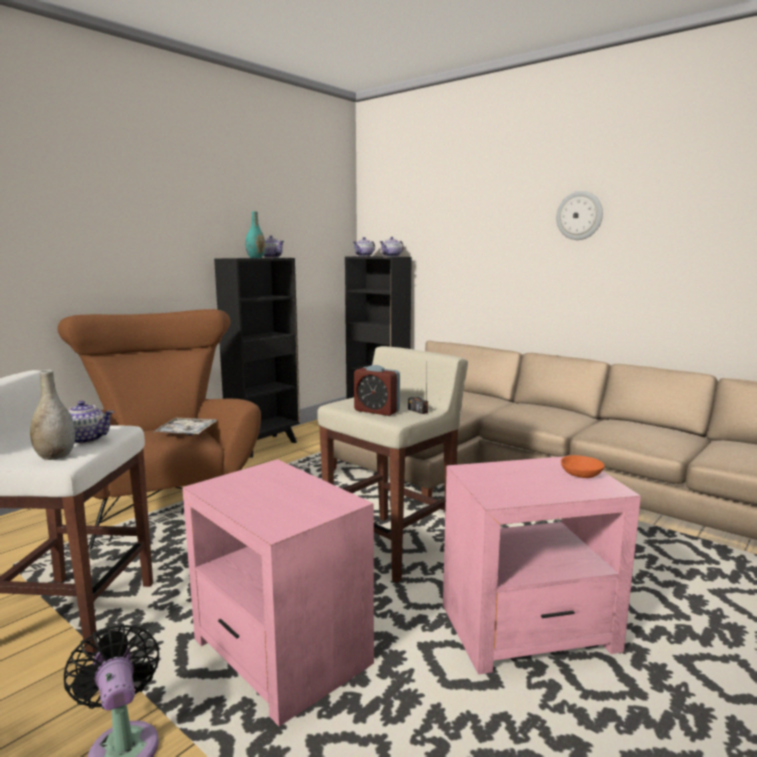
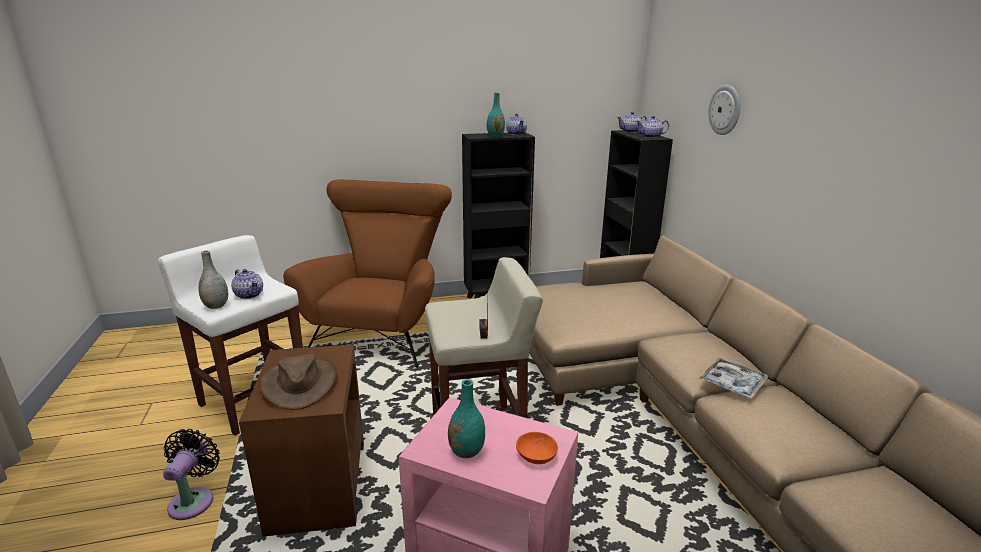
camera: 35 degrees right, 10 degrees up
(187, 432) = (384, 287): tray -> tray (732, 383)
(280, 498) = (299, 384): none -> brown hat
(281, 653) = (317, 486): pink side table -> brown side table
(376, 411) = (452, 323): alarm clock -> none
(531, 489) = (466, 451): none -> turquoise vase
(579, 215) = (834, 124): wall clock -> wall clock (725, 110)

